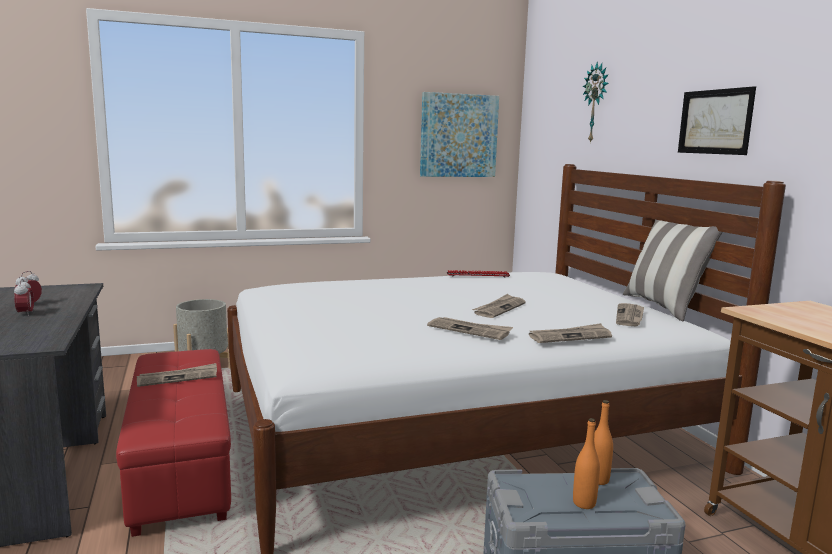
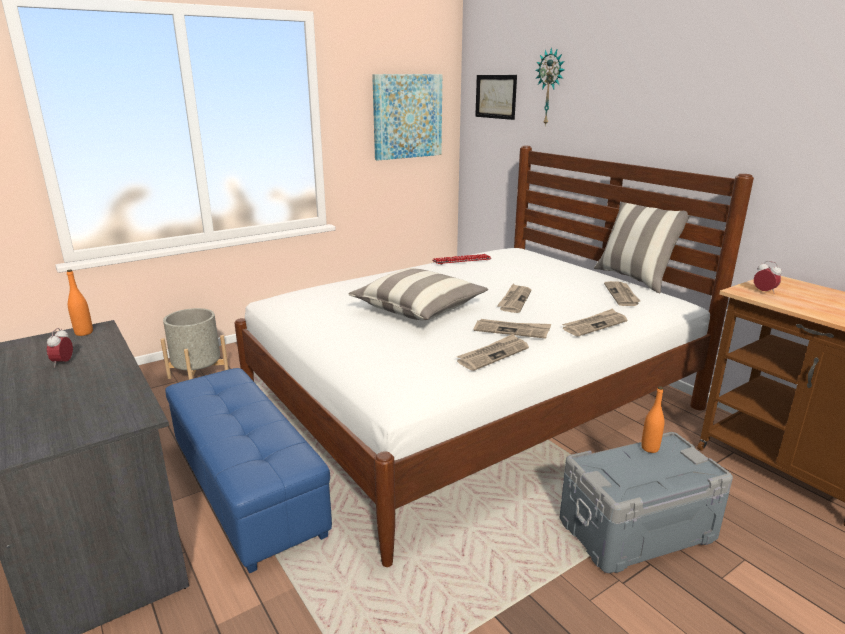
camera: 15 degrees left, 10 degrees up
(25, 314) = (73, 377): alarm clock -> alarm clock (764, 292)
(178, 378) = (230, 408): newspaper -> newspaper (493, 354)
(182, 464) = (248, 488): red ottoman -> blue ottoman
(389, 305) = (418, 309): none -> pillow
(584, 503) = (653, 473): orange bottle -> orange bottle (84, 333)
(715, 122) = (680, 115): picture -> picture (495, 96)

